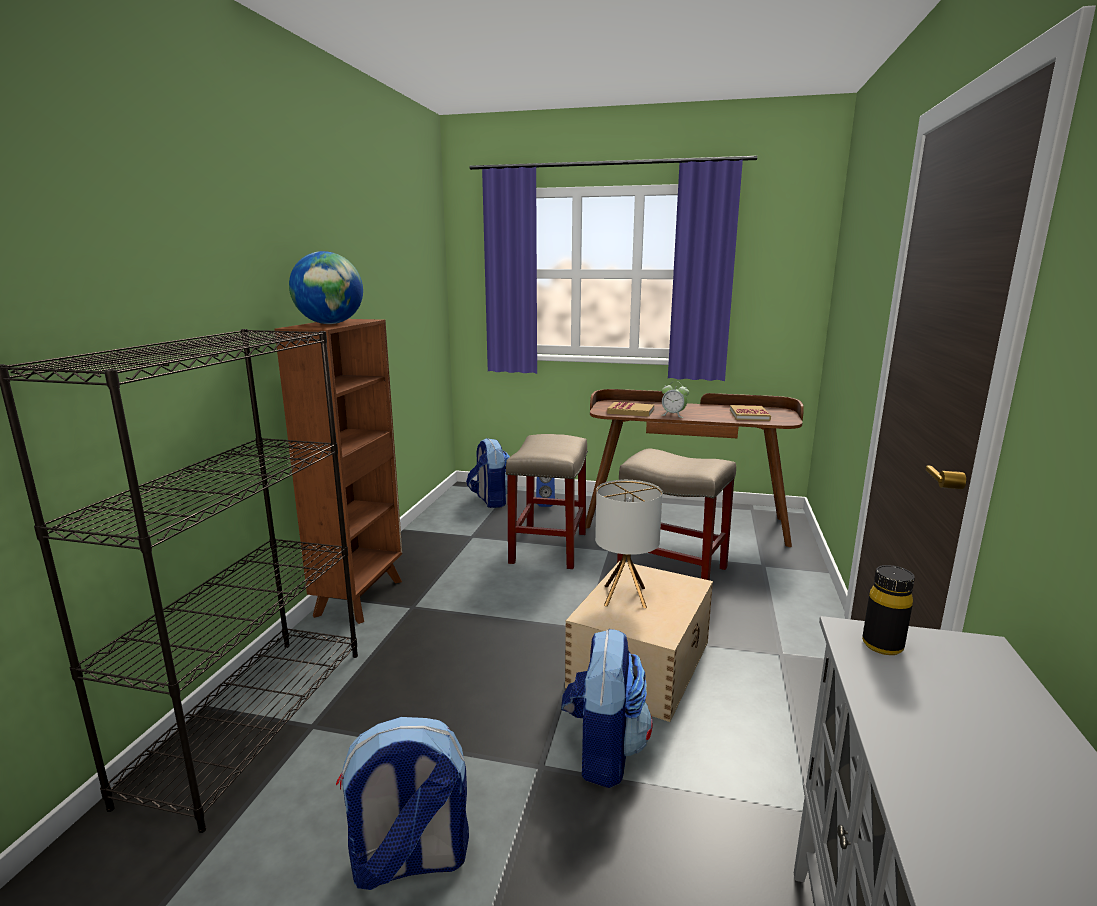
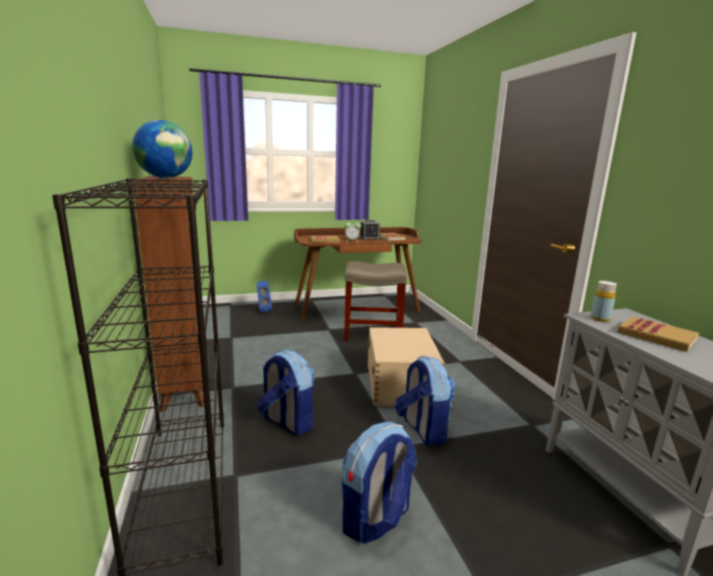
camera: 30 degrees left, 0 degrees up
(490, 500) = (222, 313): backpack -> backpack (287, 422)
(549, 548) = (291, 335): beige stool -> none
(625, 596) = (392, 344): table lamp -> none
(709, 413) = (369, 238): none -> alarm clock
(882, 645) = (600, 319): black bottle -> yellow bottle
(958, 719) = (656, 336): none -> book

